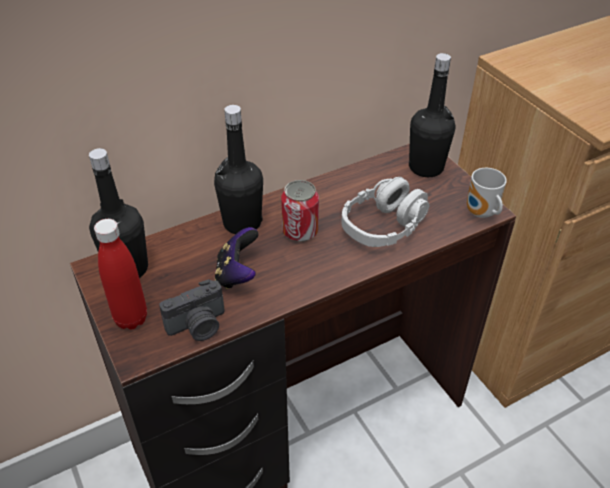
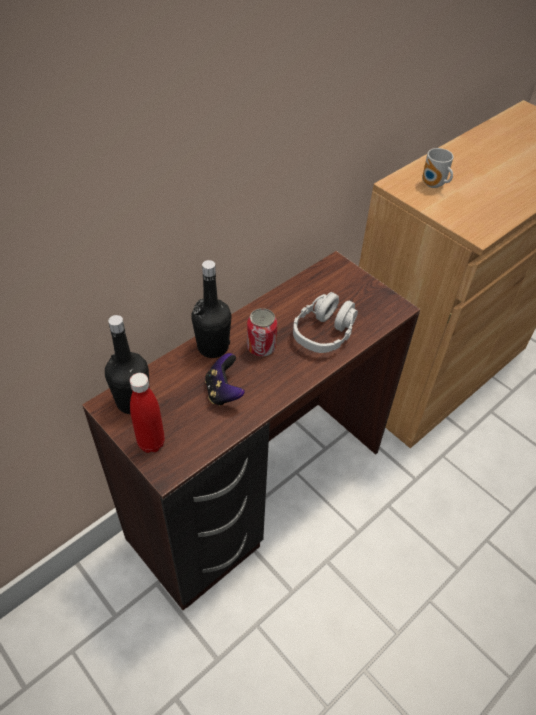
camera: 15 degrees left, 5 degrees up
(198, 326) = (207, 440): camera -> none
(426, 167) = (343, 277): black bottle -> none
(481, 214) = (394, 312): mug -> mug (433, 185)

